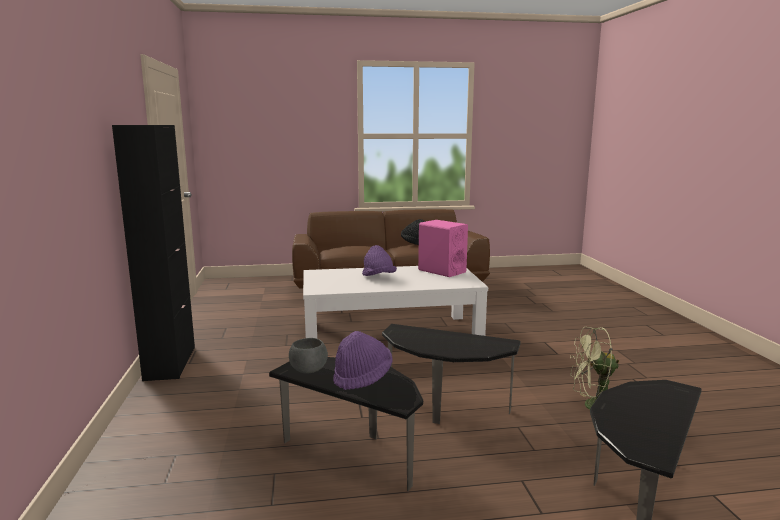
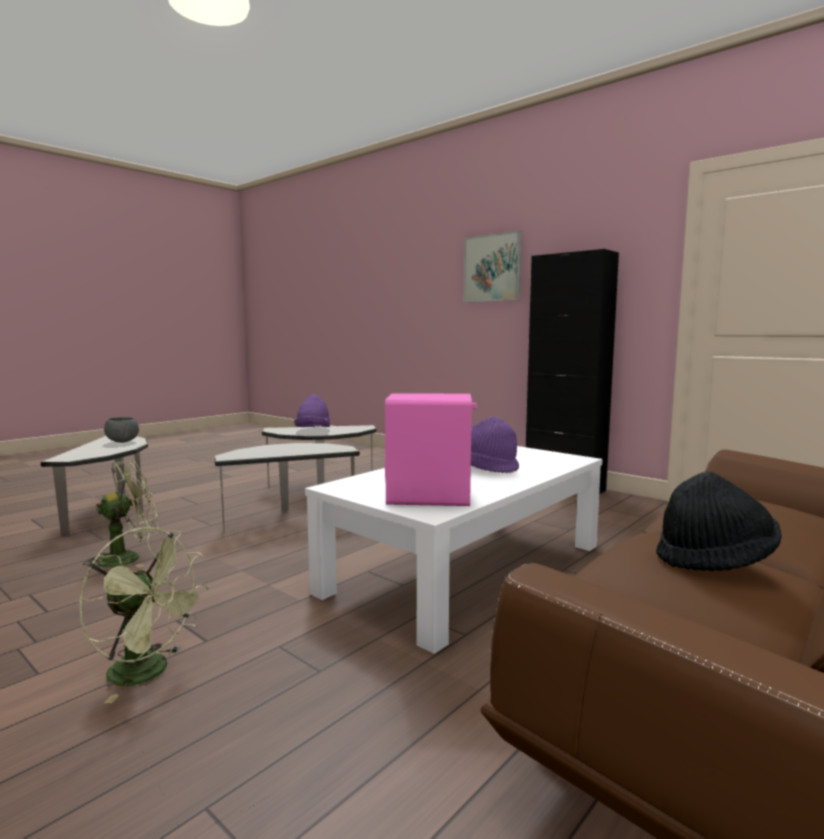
camera: 140 degrees right, 5 degrees down
(72, 130) = (492, 268): none -> picture
(309, 370) = (352, 427): grey bowl -> grey bowl (122, 442)
(569, 338) = (149, 673): none -> green fan

